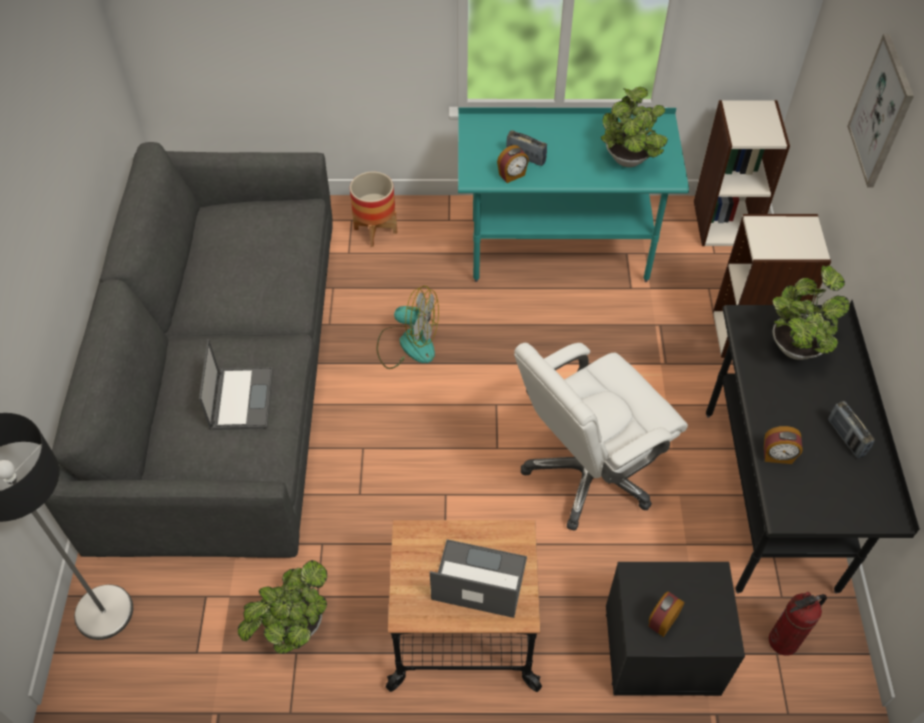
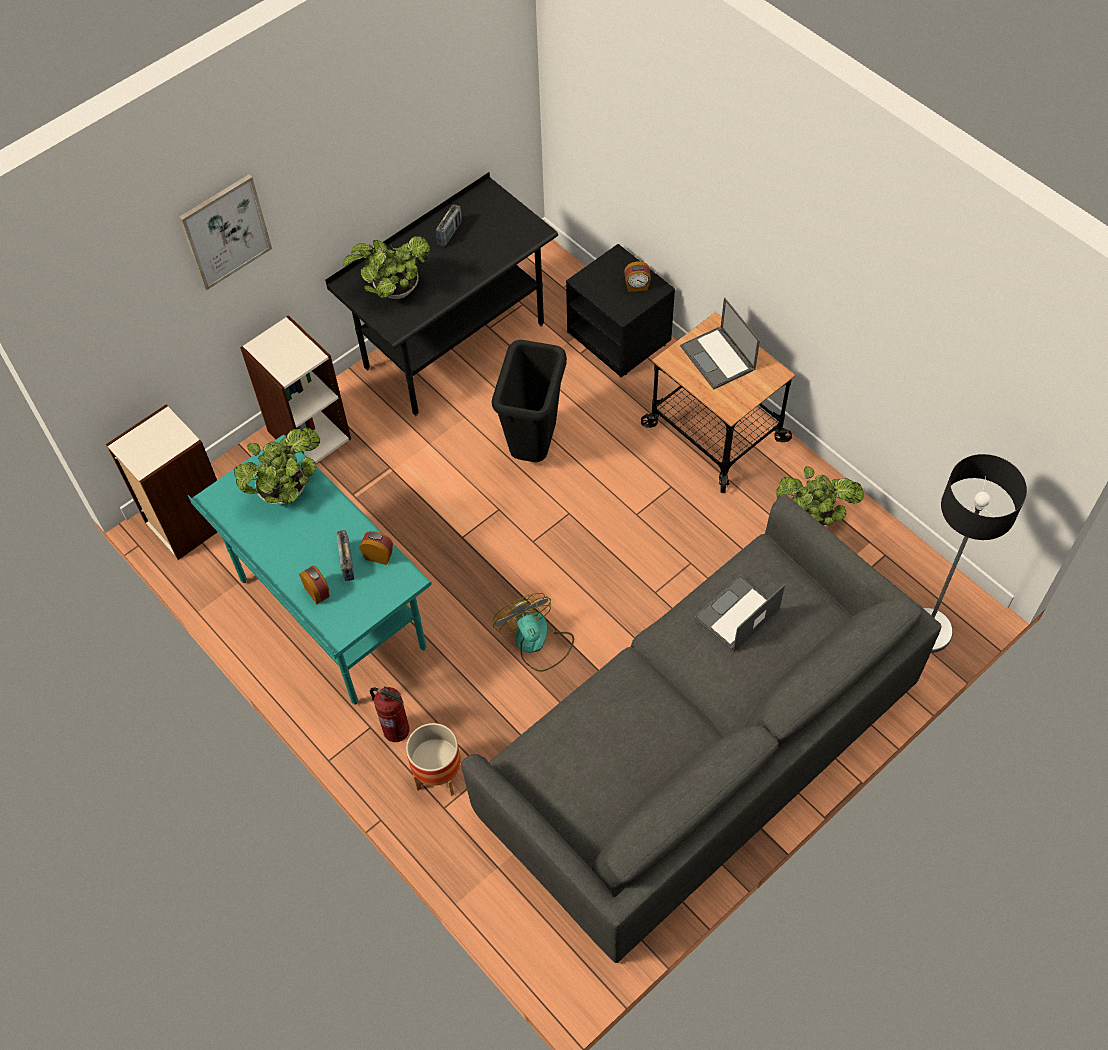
camera: 130 degrees left, 5 degrees up
(588, 473) = (534, 448): white office chair -> black trash can
(777, 456) = (498, 255): alarm clock -> alarm clock (317, 592)
(783, 642) = (552, 288): fire extinguisher -> fire extinguisher (396, 729)

